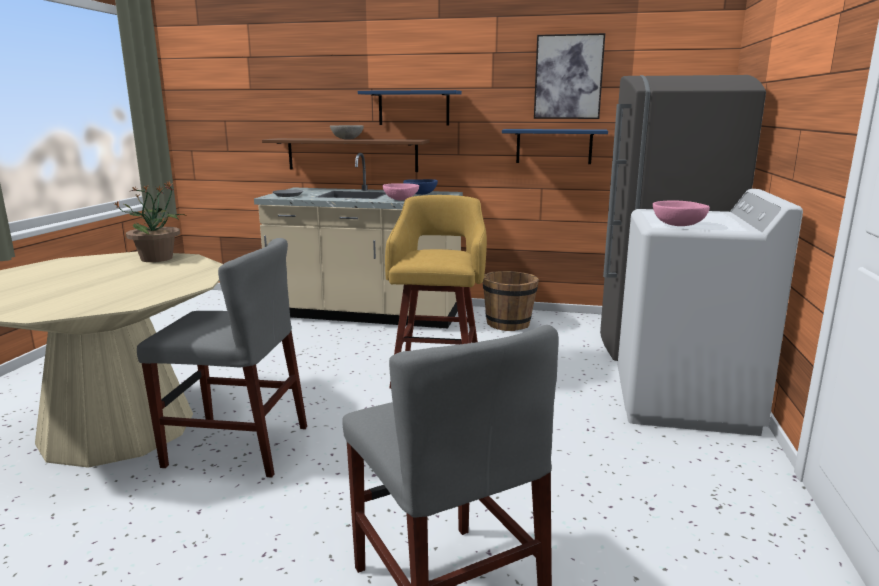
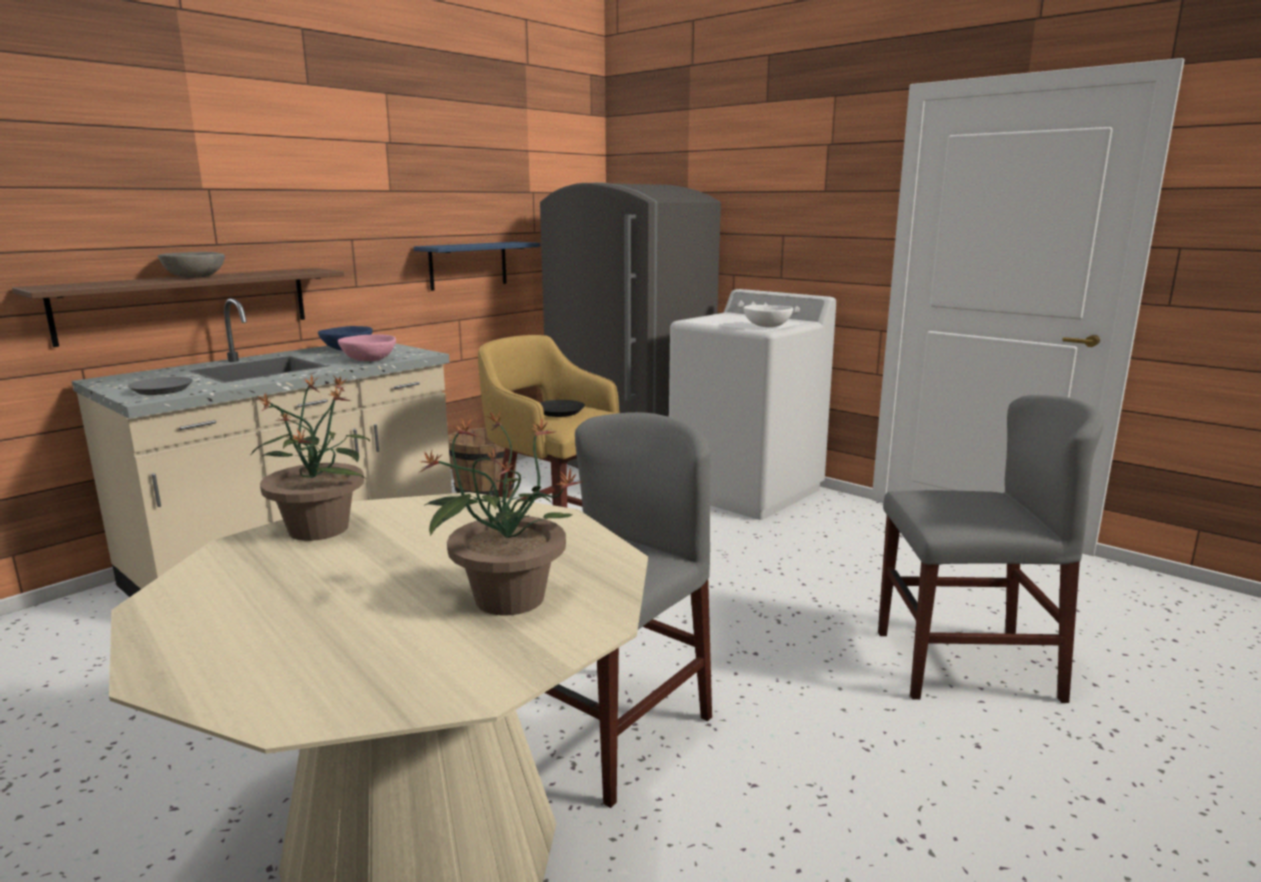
camera: 60 degrees left, 0 degrees up
(71, 297) = (507, 598): none -> potted plant
(413, 108) = (287, 221): blue shelf -> none
(431, 254) = (559, 412): none -> black plate
(568, 77) = (474, 179): picture -> none
(679, 225) = (767, 326): pink bowl -> white bowl

